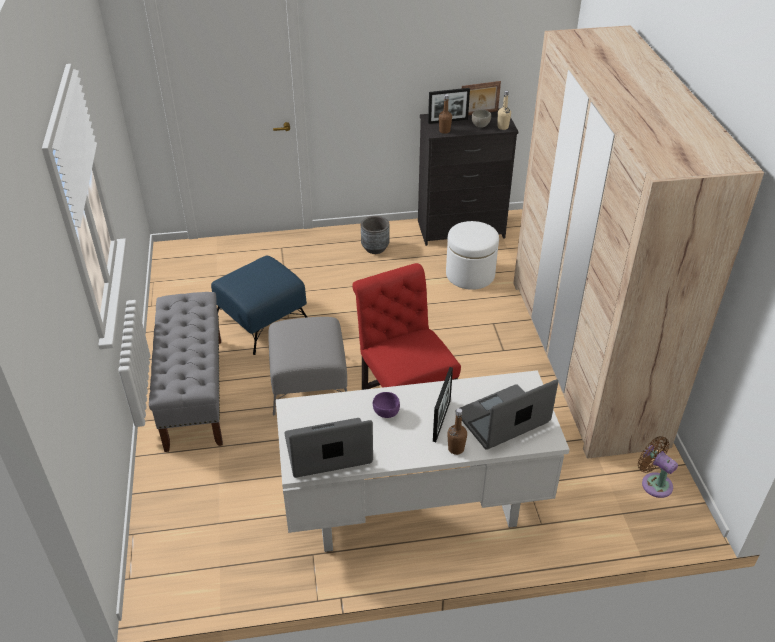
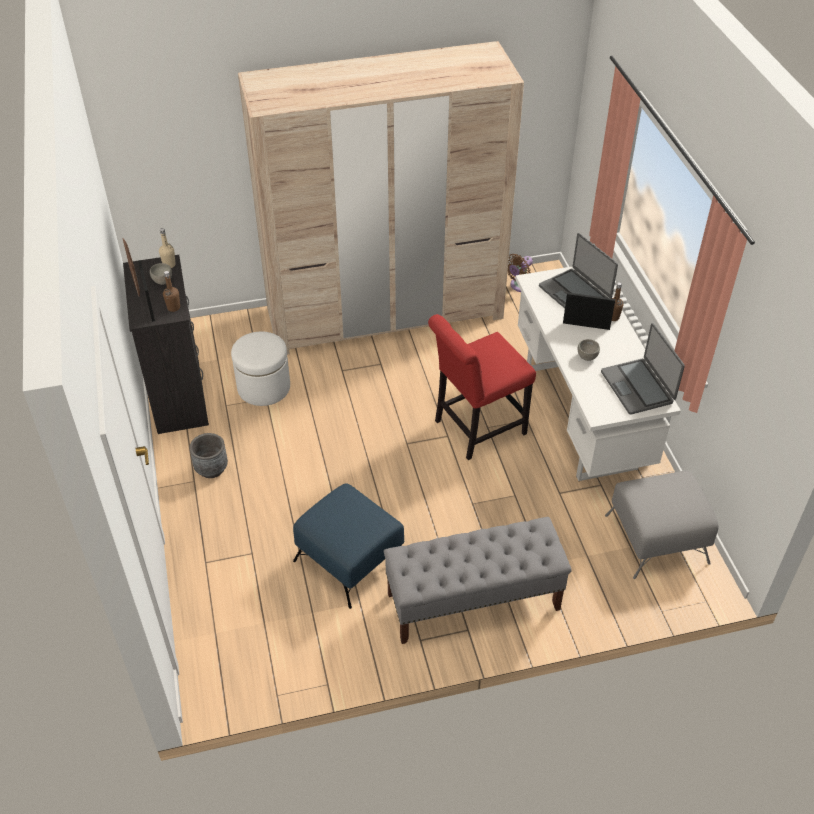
camera: 95 degrees left, 5 degrees up
(309, 384) = (446, 504): grey ottoman -> grey ottoman (657, 539)
(386, 413) = (587, 356): purple bowl -> grey bowl

